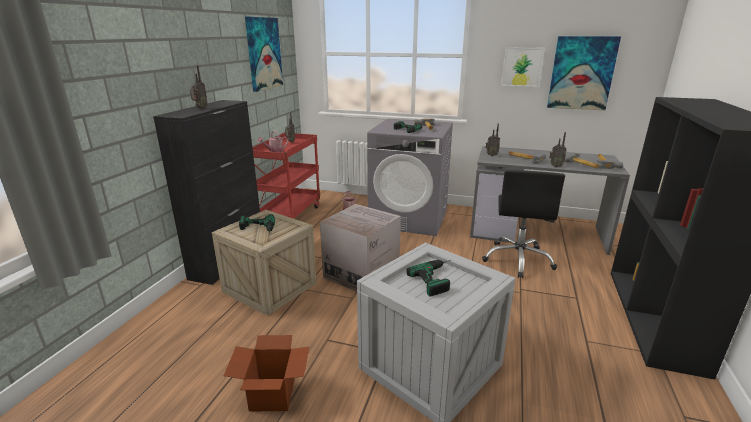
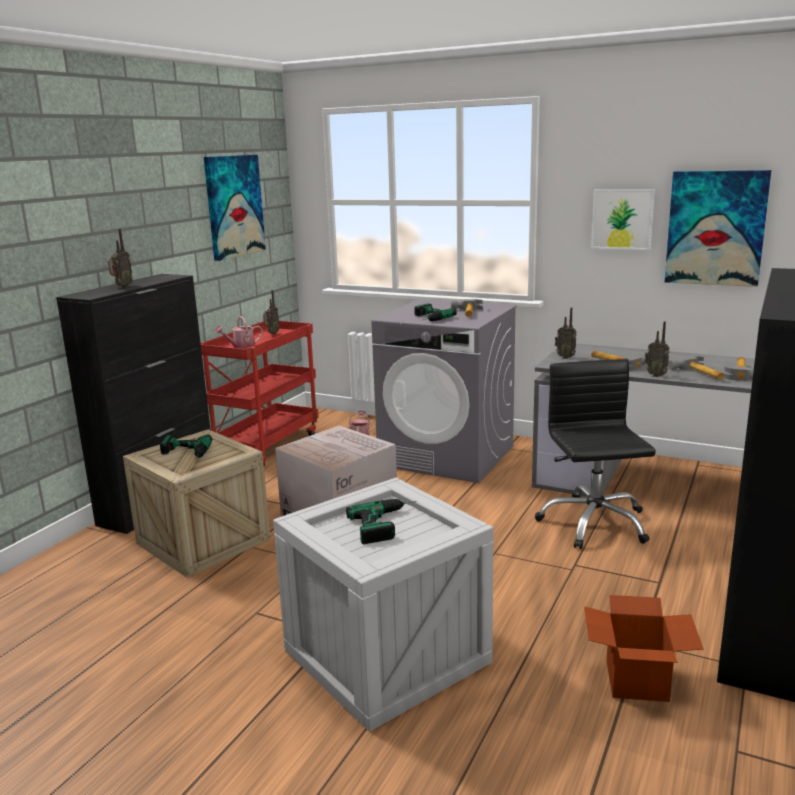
camera: 10 degrees right, 5 degrees down
(272, 395) = (159, 672): cardboard box -> cardboard box (636, 680)
(518, 259) = (593, 523): black office chair -> black office chair turned 150 degrees clockwise

